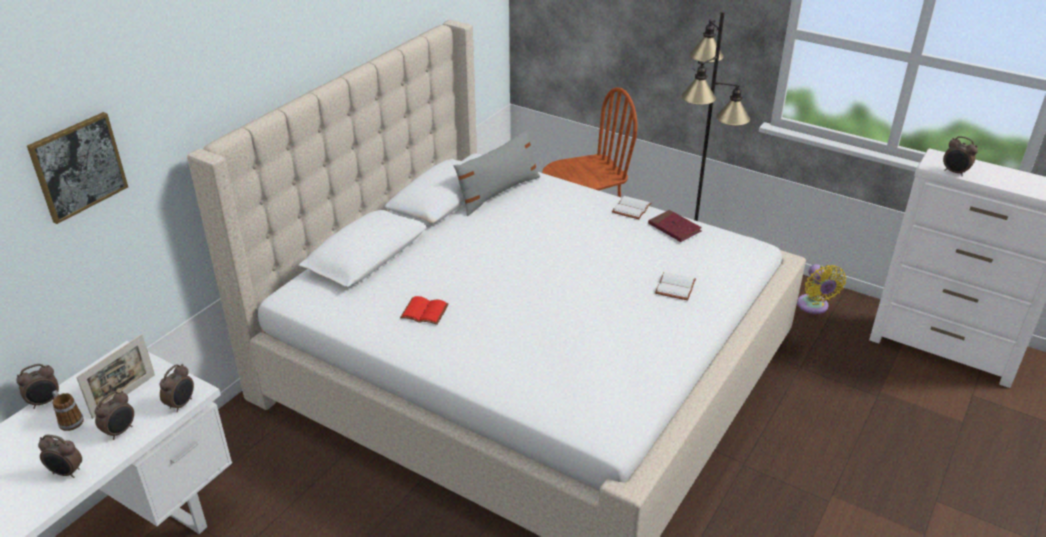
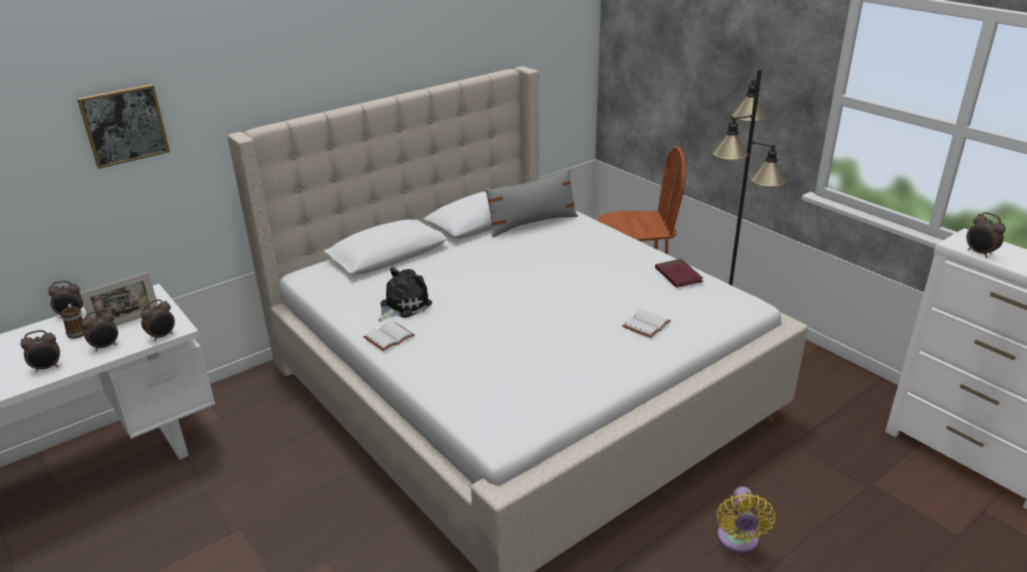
camera: 20 degrees right, 5 degrees down
(66, 473) = (47, 367): alarm clock -> alarm clock turned 60 degrees counterclockwise
(423, 312) = (403, 305): red book -> plush toy
(632, 209) = (647, 254): white book -> white book (389, 338)
(814, 306) = (838, 389): yellow fan -> yellow fan (738, 541)

